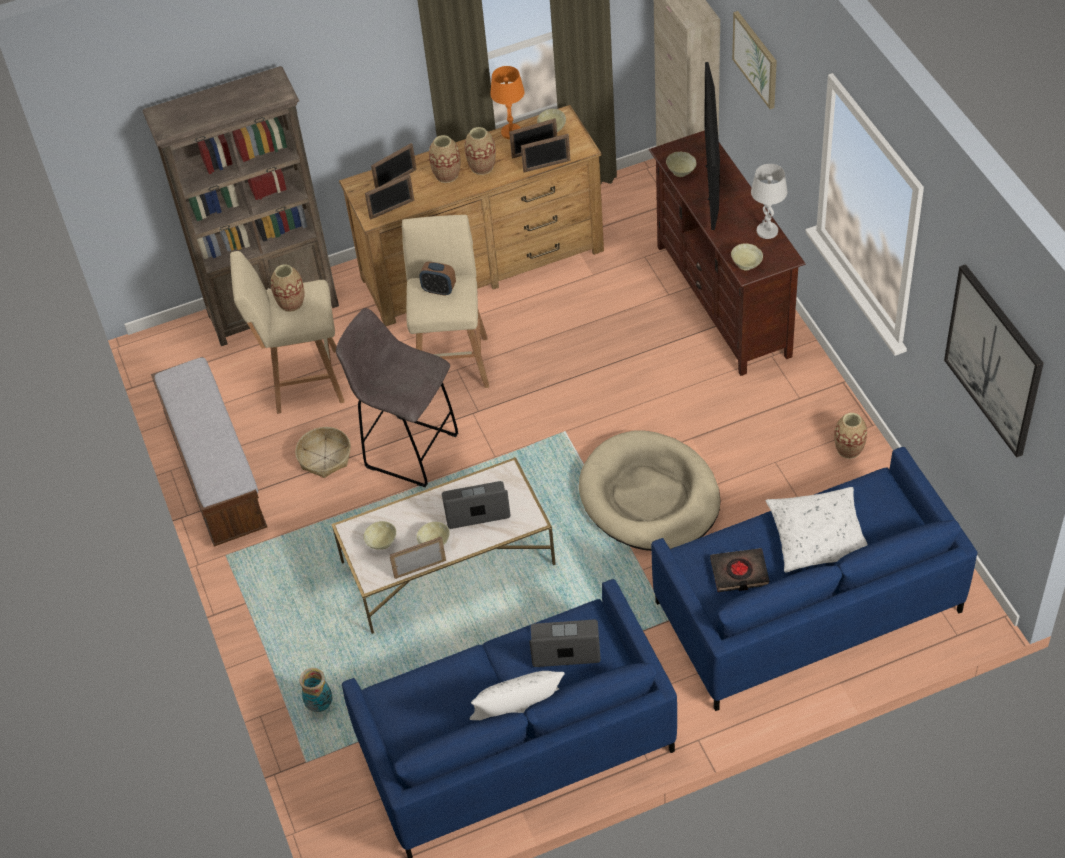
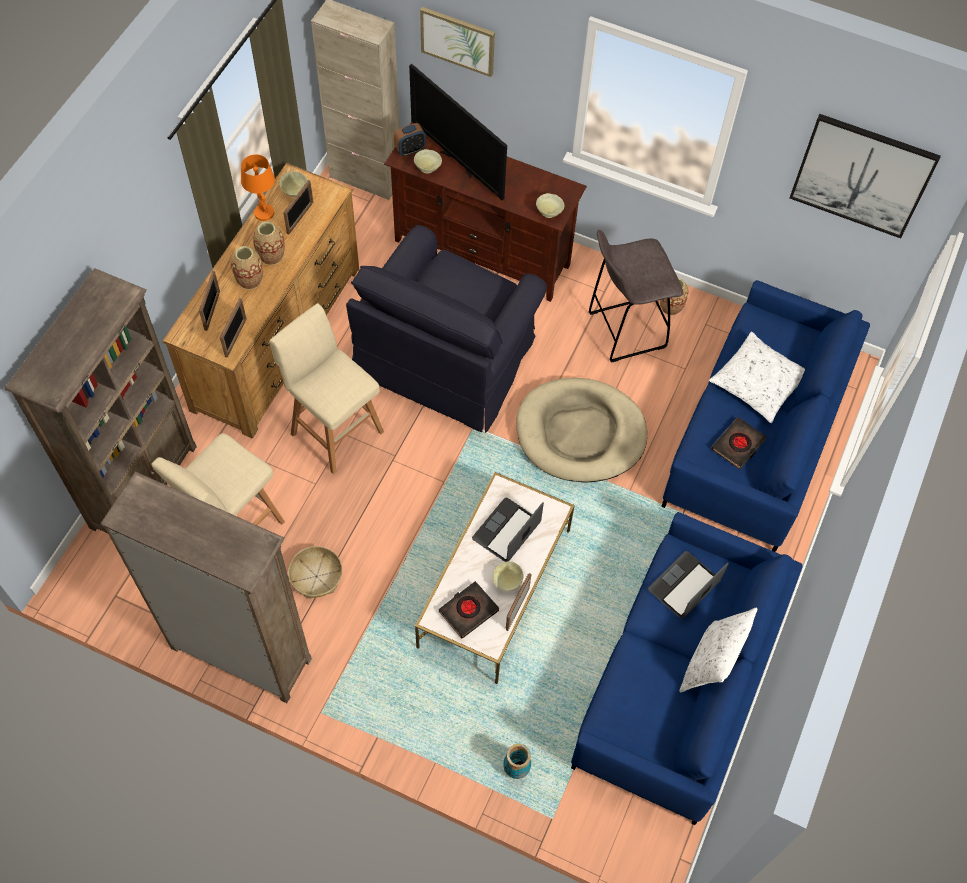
camera: 50 degrees left, 10 degrees up
(216, 472) = (240, 653): bench -> brown bookcase
(291, 303) = (218, 471): vase -> none
(381, 542) = (468, 611): beige bowl -> black book
(409, 450) = (375, 523): grey stool -> grey stool (624, 331)
(439, 290) = (328, 379): alarm clock -> alarm clock (410, 150)
(547, 166) = (323, 224): picture frame -> none
(605, 362) = (448, 354): none -> black armchair
(767, 231) = (536, 177): white table lamp -> none

